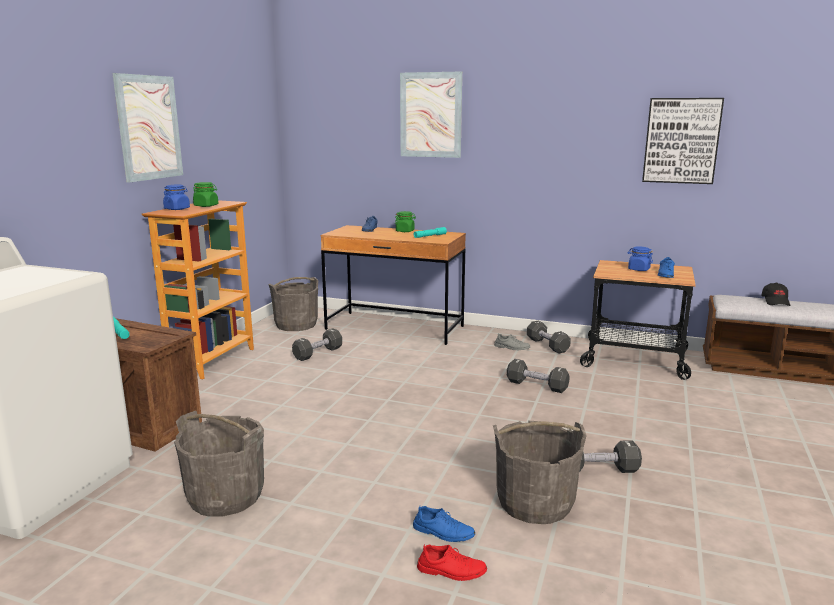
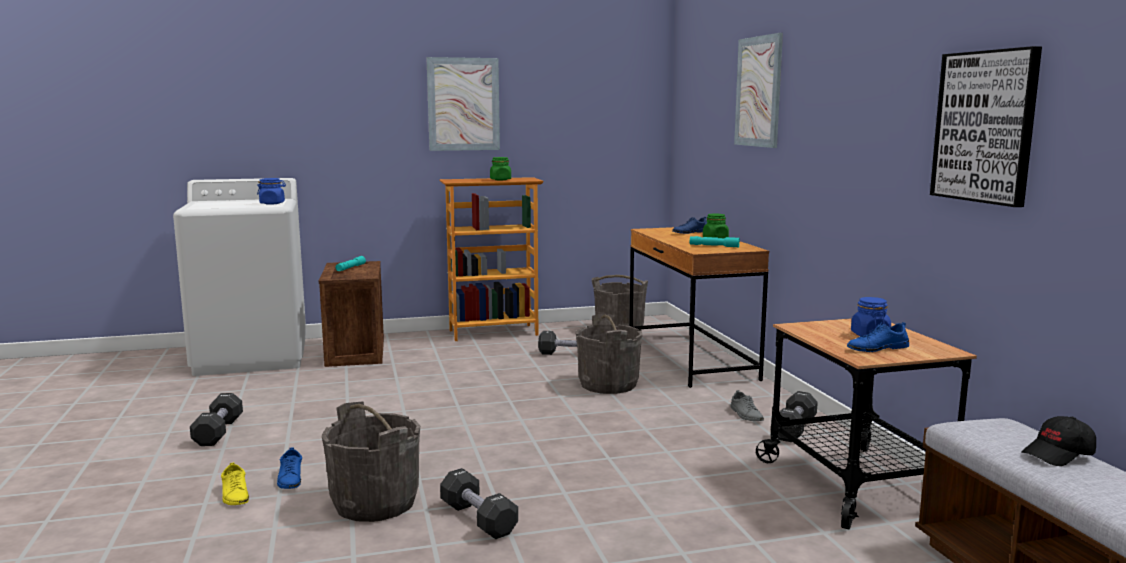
camera: 55 degrees right, 5 degrees down
(177, 209) = (472, 179): blue jar -> blue jar (272, 203)
(226, 496) = (283, 401): grey bucket -> grey bucket (608, 384)
(451, 570) = (235, 495): red shoe -> yellow shoe
(537, 385) = (654, 449): black dumbbell -> black dumbbell (218, 432)

